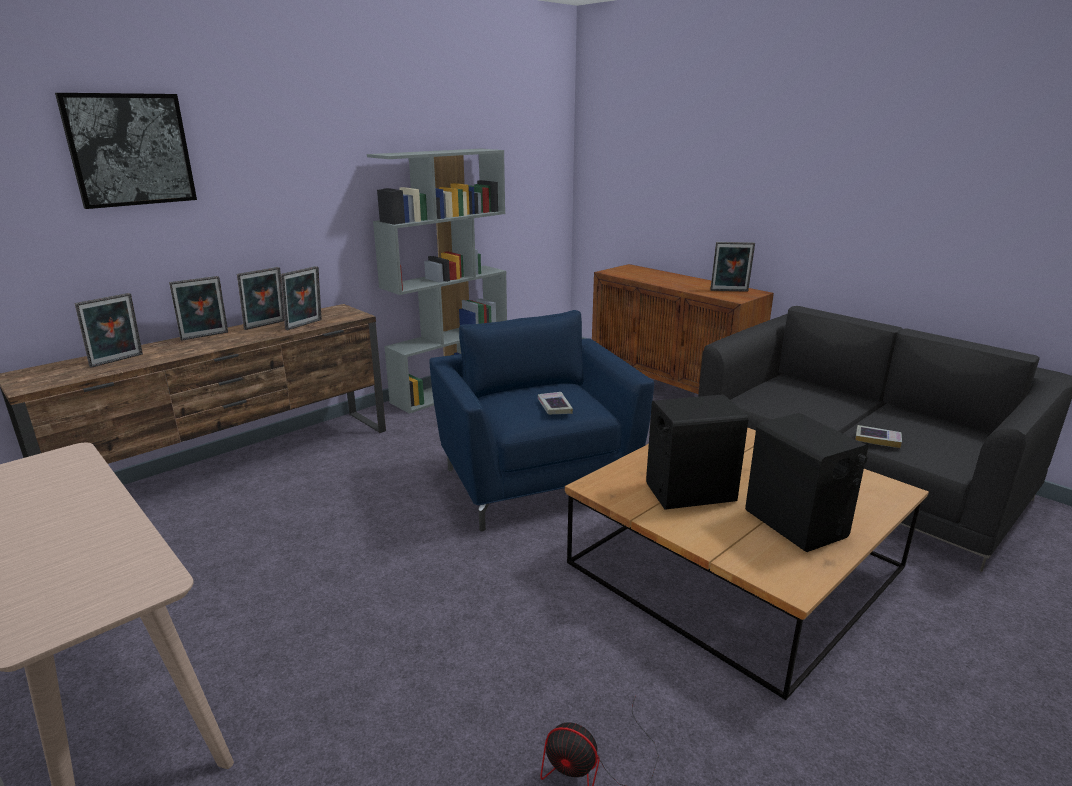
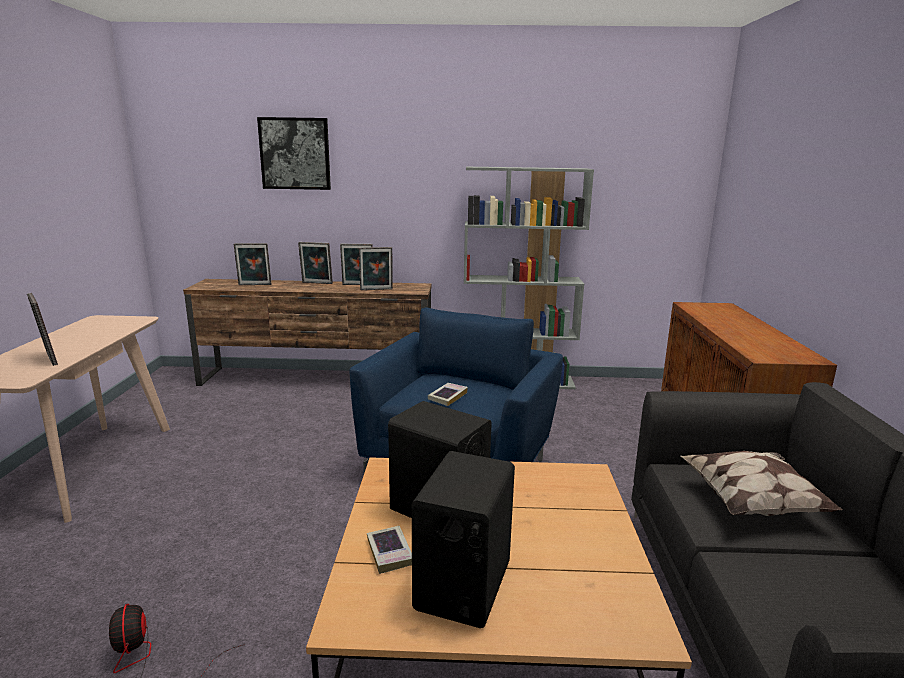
camera: 45 degrees right, 5 degrees down
(729, 291) = (777, 349): picture frame -> picture frame (48, 359)
(808, 401) = (752, 503): none -> pillow
(877, 439) = (751, 578): book -> book (390, 553)

